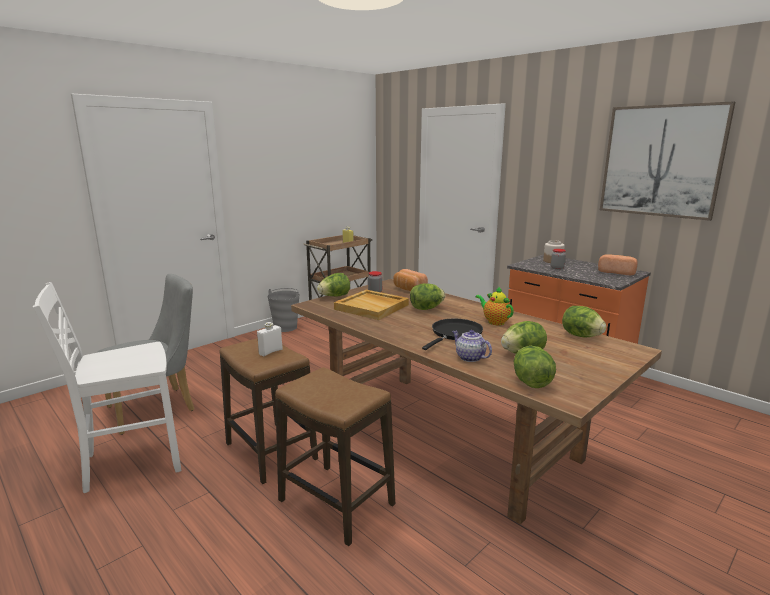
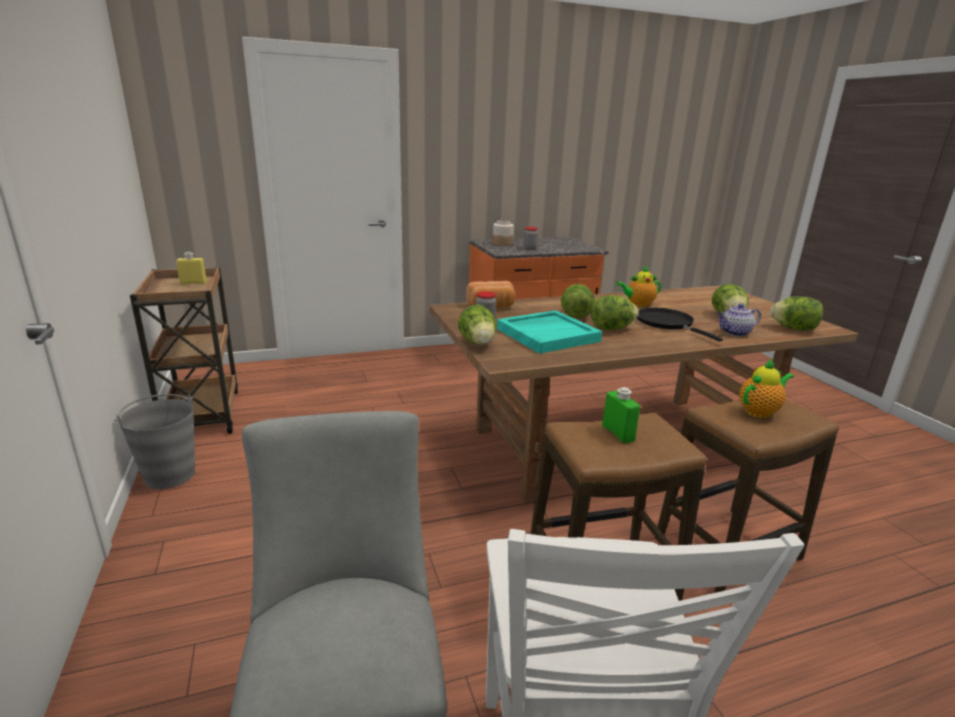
camera: 65 degrees left, 5 degrees up
(270, 352) = (618, 433): white bottle -> green bottle
(341, 390) = (759, 411): none -> teapot
(372, 307) = (548, 334): beige tray -> turquoise tray
(581, 336) = (688, 293): lettuce -> lettuce (611, 329)
(617, 272) = (563, 241): bread -> none
(661, 161) = (572, 130): picture -> none

